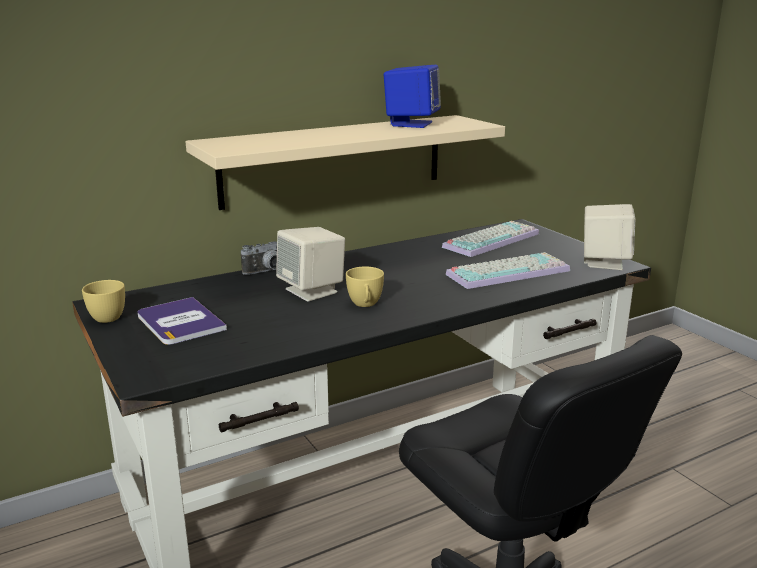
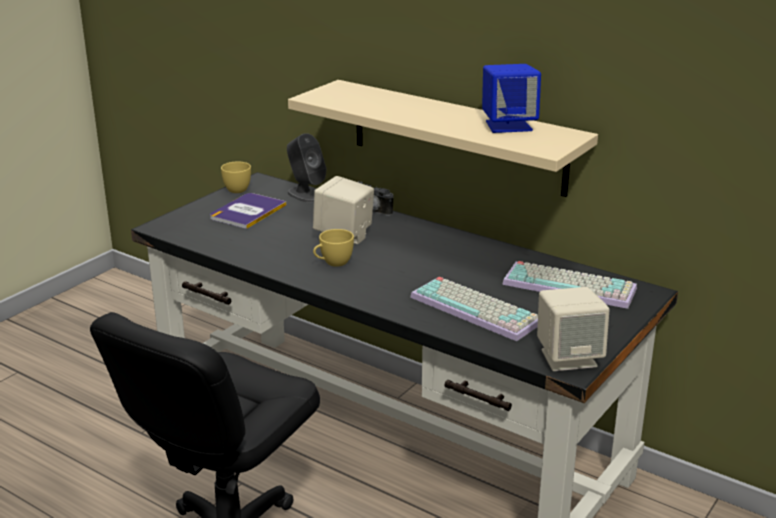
camera: 65 degrees right, 5 degrees up
(180, 289) = (306, 194): none -> grey speaker

